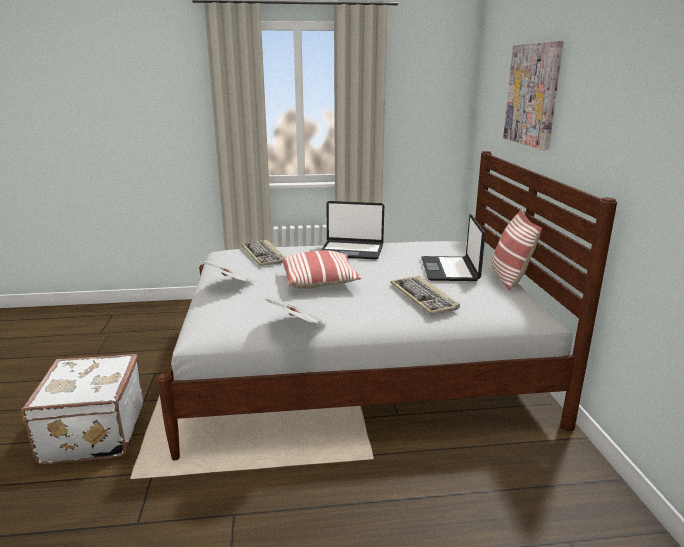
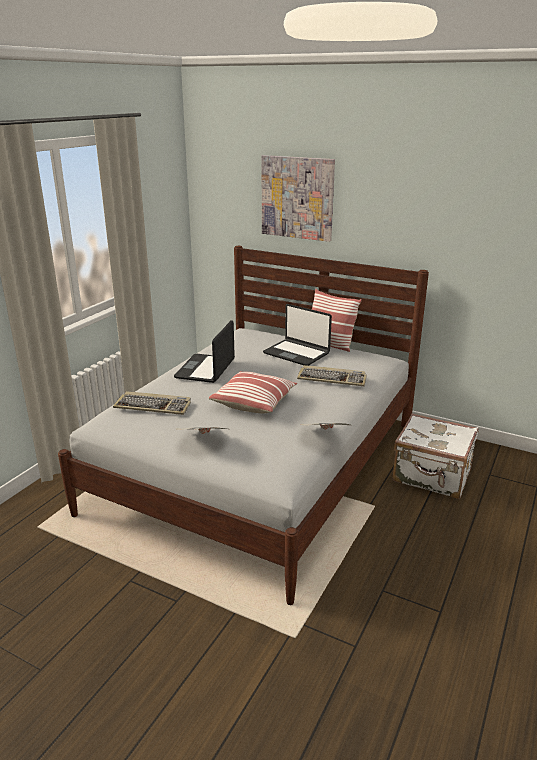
camera: 55 degrees left, 5 degrees up
(92, 433) = (197, 651): white suitcase -> white suitcase (432, 476)
(351, 251) = (206, 369): laptop -> laptop turned 150 degrees clockwise

